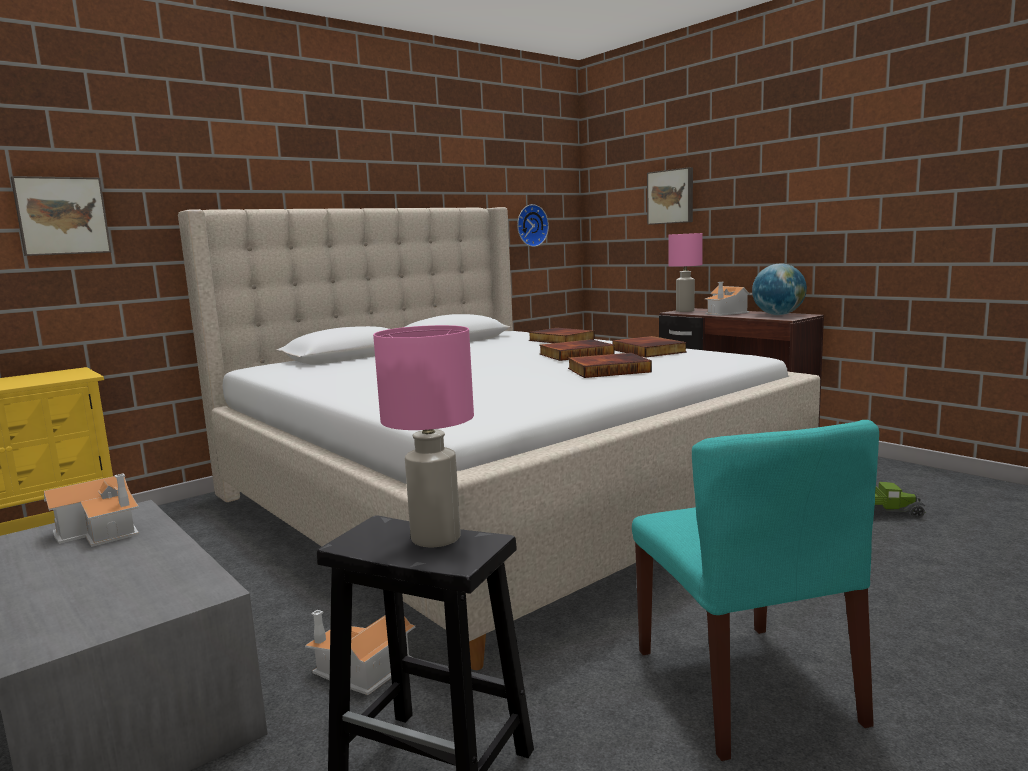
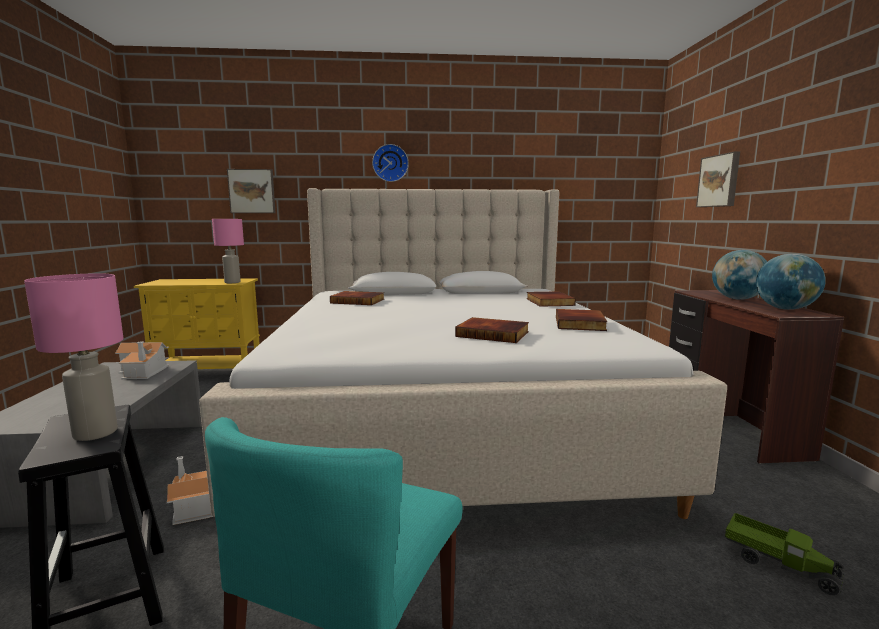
camera: 35 degrees right, 0 degrees up
(530, 225) = (595, 205): wall clock -> wall clock (390, 163)
(576, 354) = (518, 315): book -> book (358, 301)
(685, 311) = (702, 292): pink table lamp -> pink table lamp (232, 282)
(726, 313) = (737, 299): toy house -> globe

